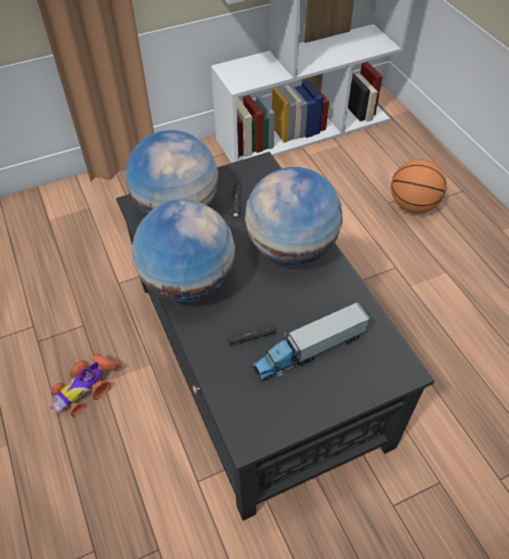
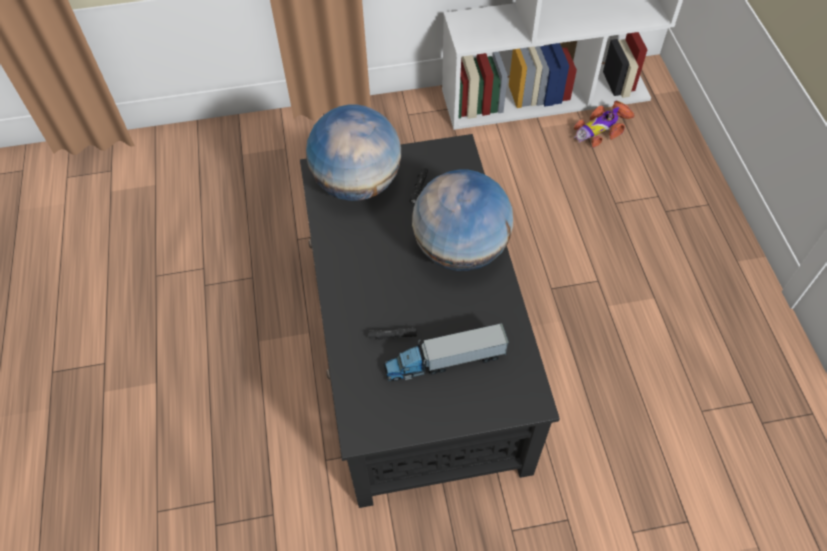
camera: 15 degrees right, 5 degrees up
(86, 387) = (241, 343): toy car -> toy car (601, 130)
(188, 282) = (347, 265): globe -> none
(412, 205) = (642, 211): basketball -> none

